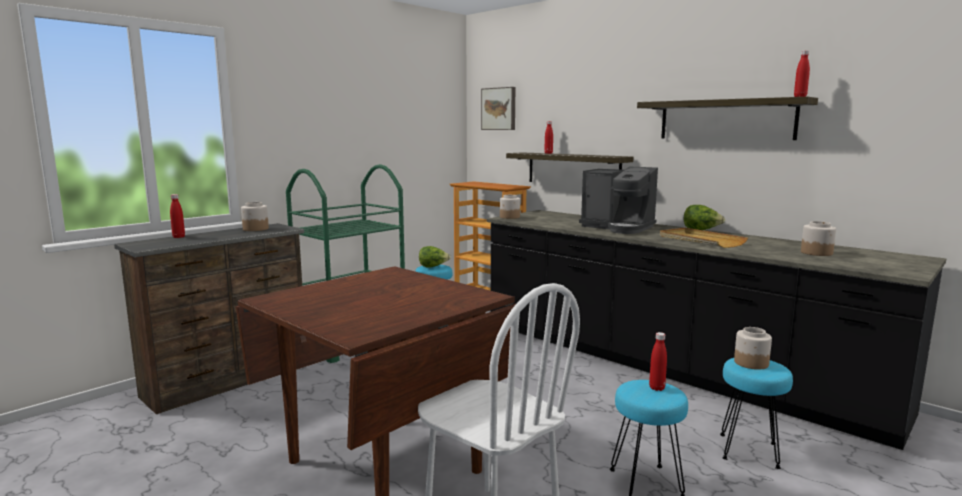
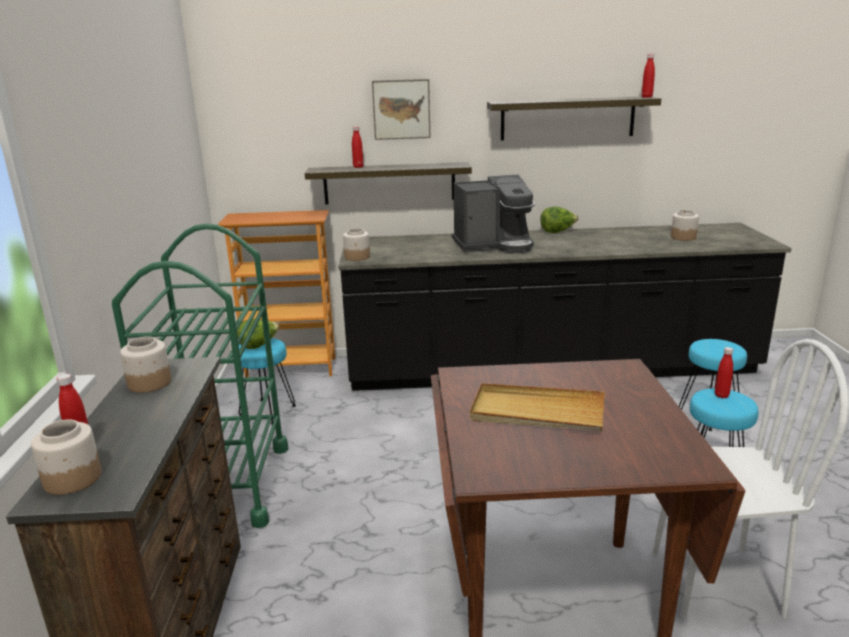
camera: 45 degrees left, 10 degrees up
(499, 109) = (261, 110): picture -> picture (401, 109)
(700, 240) = (591, 244): beige tray -> beige tray (537, 412)
(750, 363) = (711, 346): jar -> jar (72, 479)

